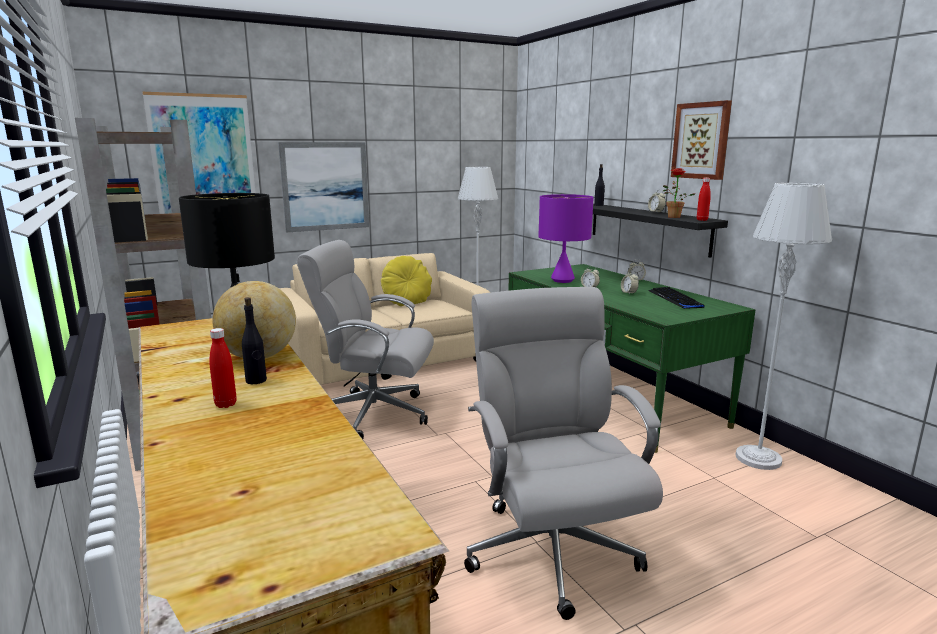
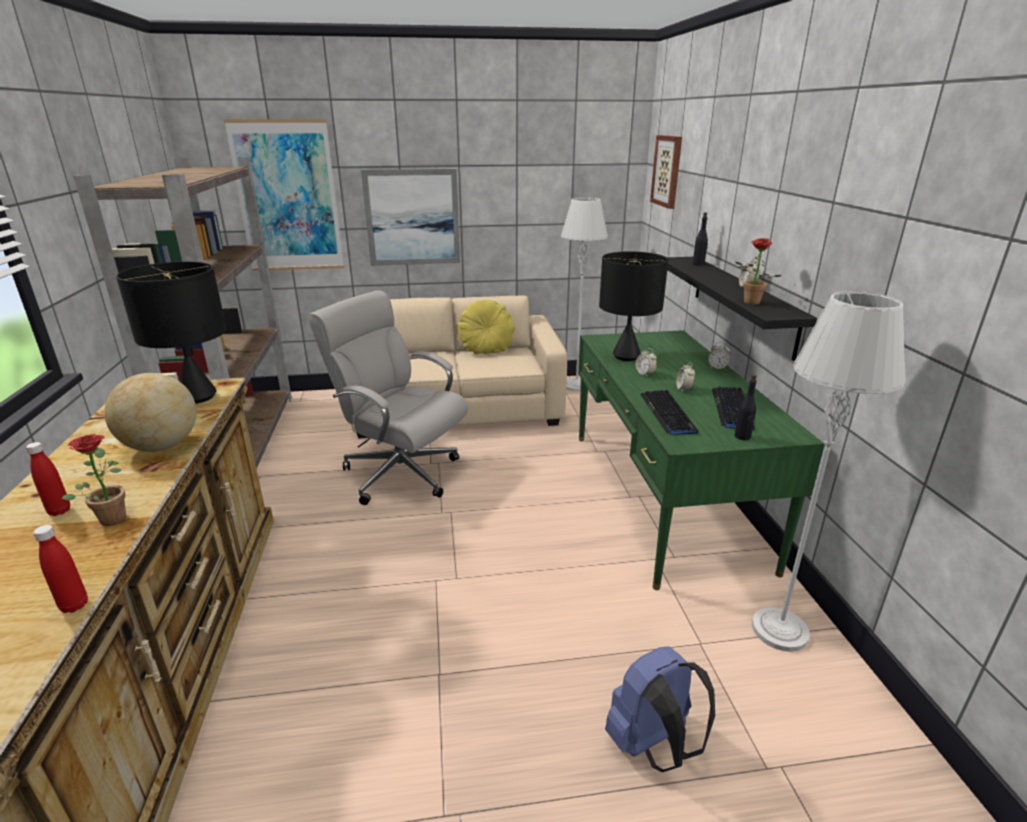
camera: 20 degrees right, 10 degrees up
(256, 381) = (120, 482): black bottle -> black bottle (742, 437)
(288, 400) = (111, 517): none -> potted plant
(552, 553) = (444, 693): grey office chair -> none
(562, 280) = (626, 357): purple table lamp -> black table lamp
(635, 306) = (667, 413): none -> keyboard
(701, 141) = (805, 201): picture -> picture (667, 171)
(702, 220) = (779, 313): red bottle -> red bottle (74, 605)
(735, 544) = (653, 745): none -> blue backpack

